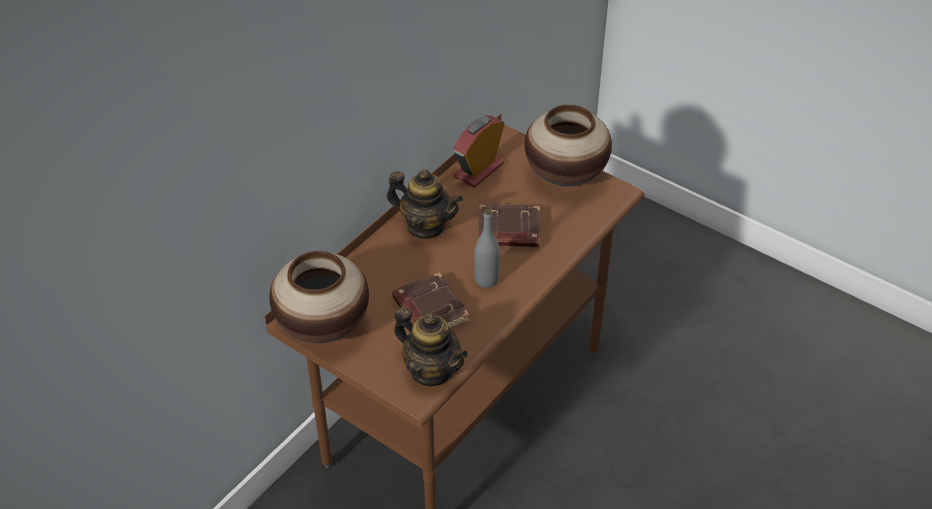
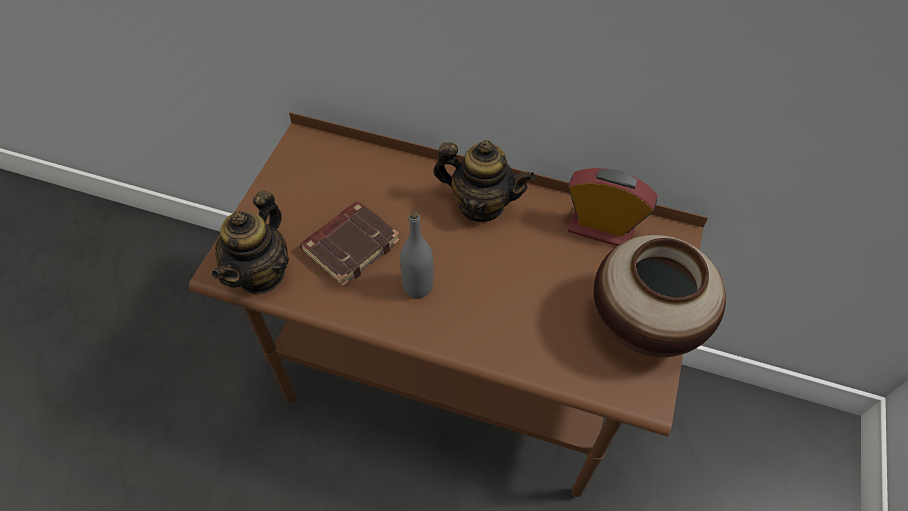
camera: 70 degrees right, 10 degrees up
(323, 327) = (299, 164): vase -> none
(425, 226) = (481, 205): teapot -> teapot turned 75 degrees counterclockwise
(508, 231) = (509, 287): brown book -> none

